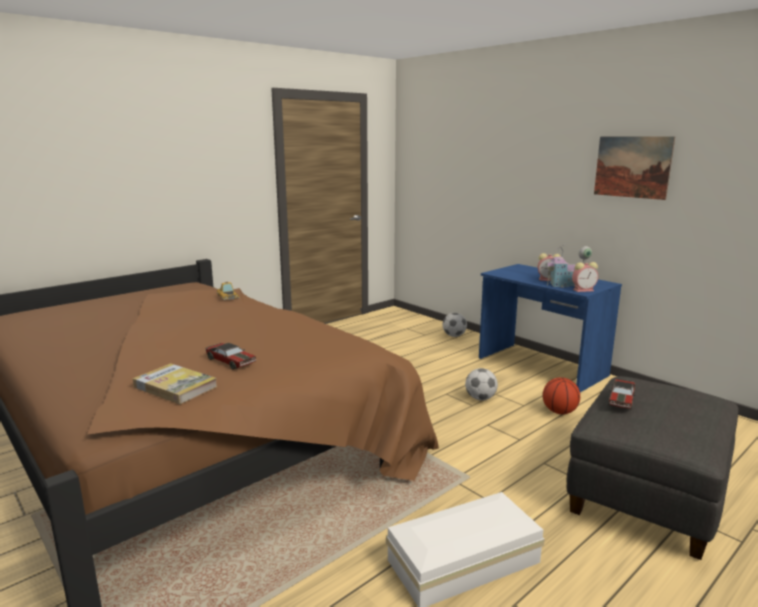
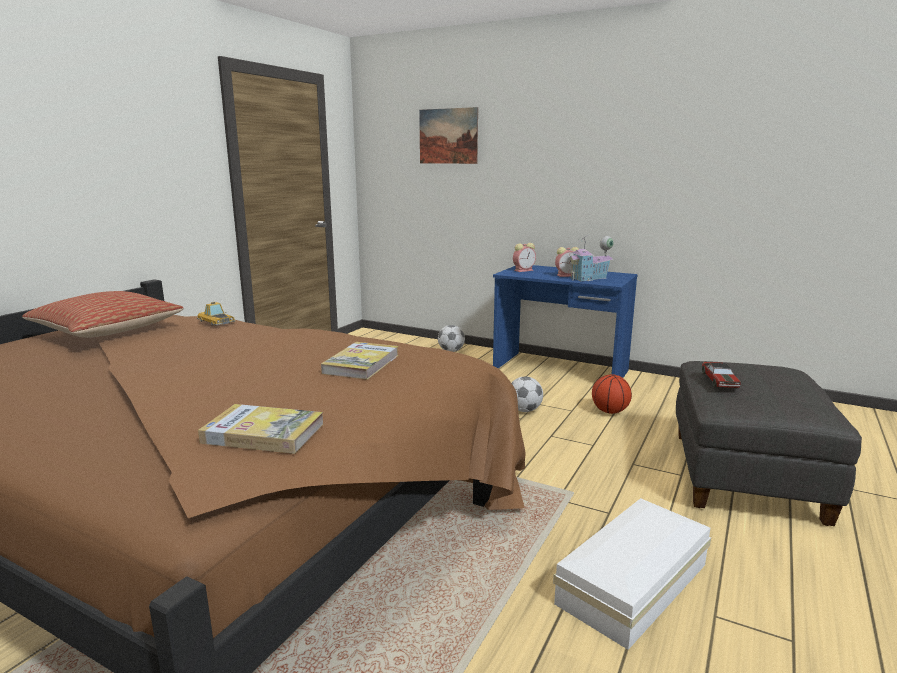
camera: 20 degrees left, 0 degrees up
(155, 296) = (107, 330): none -> pillow
(231, 361) = (307, 392): toy car -> none
(289, 344) = (361, 364): none -> book
(584, 290) = (612, 281): alarm clock -> alarm clock (524, 270)
(632, 167) = (642, 152): picture -> picture (448, 136)

